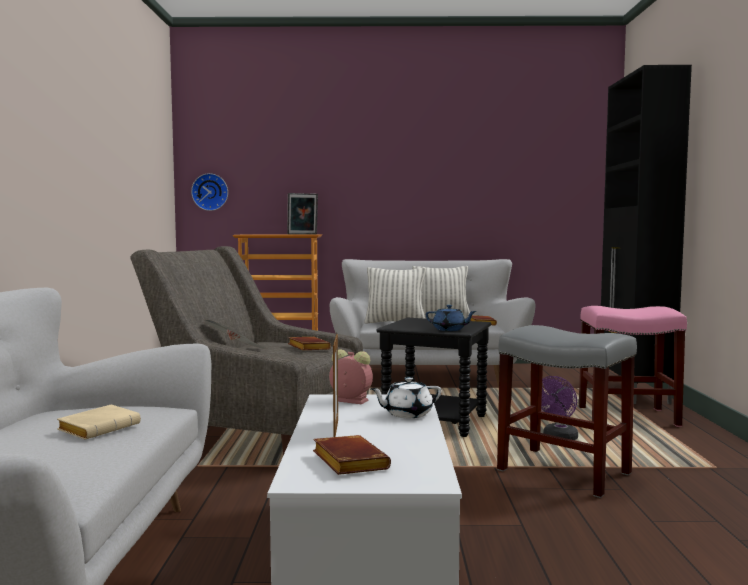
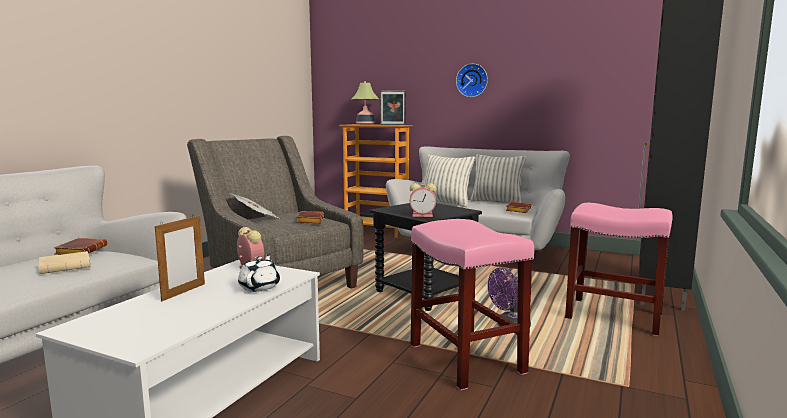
camera: 25 degrees right, 5 degrees up
(210, 192) = (334, 90): wall clock -> wall clock (472, 80)
(262, 234) = (365, 124): none -> table lamp
(347, 462) = (130, 319): brown book -> brown book (81, 251)
(407, 414) = (260, 287): white teapot -> white teapot turned 90 degrees clockwise
(449, 329) = (423, 215): blue teapot -> alarm clock
(565, 471) = (467, 359): grey stool -> pink stool

